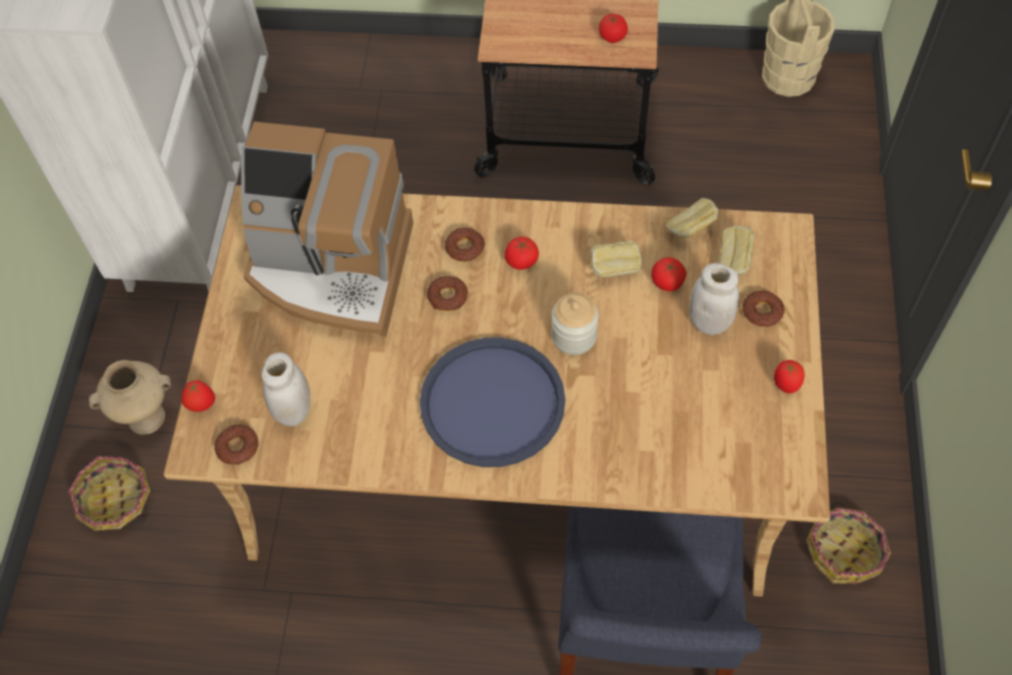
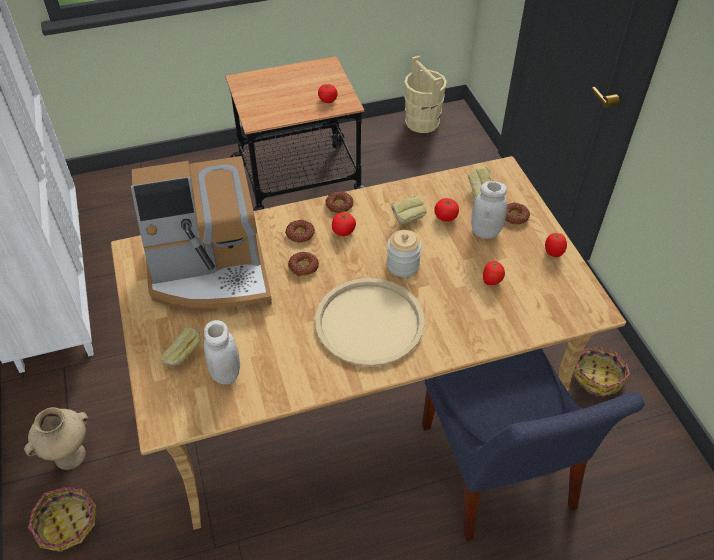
camera: 25 degrees left, 10 degrees down
(202, 405) = (150, 392): tomato -> tomato (492, 282)
(237, 447) = (193, 412): donut -> donut (339, 205)
(493, 403) = (369, 322): blue tray -> beige tray
(690, 230) = (444, 184): bread -> bread (184, 356)

